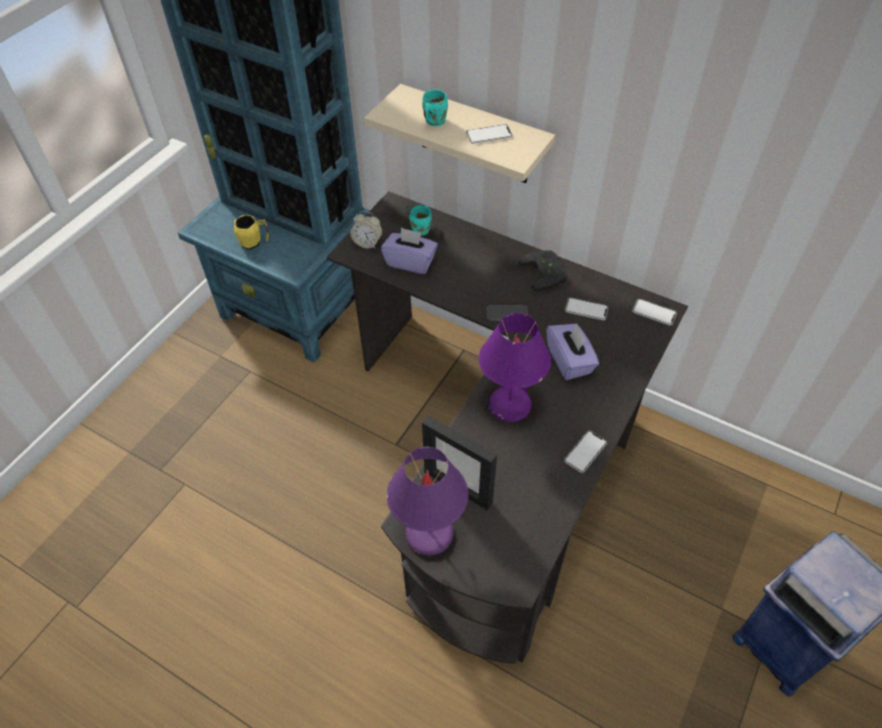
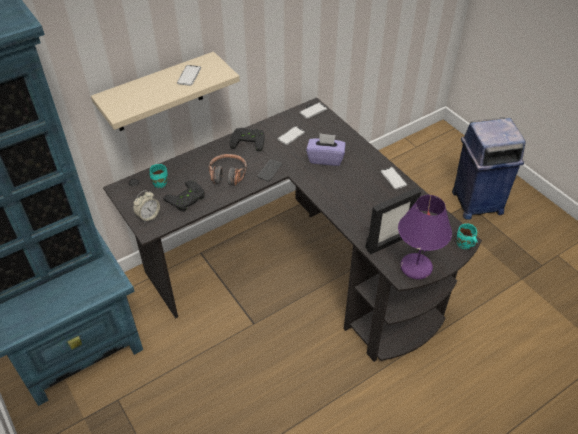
camera: 65 degrees left, 5 degrees down
(254, 242) = (59, 300): yellow mug -> none
(410, 262) = (187, 199): purple tissue box -> black game controller
(433, 121) = (151, 94): turquoise mug -> turquoise mug (464, 245)
(472, 279) = (227, 175): none -> headphones
(508, 405) = (342, 197): purple table lamp -> none

